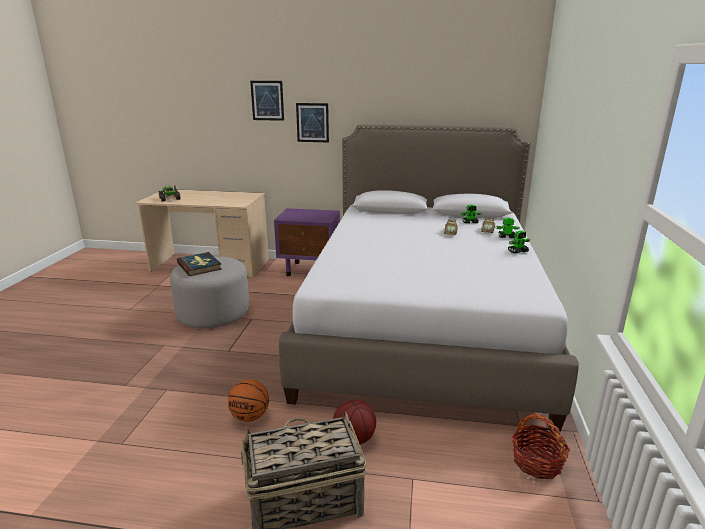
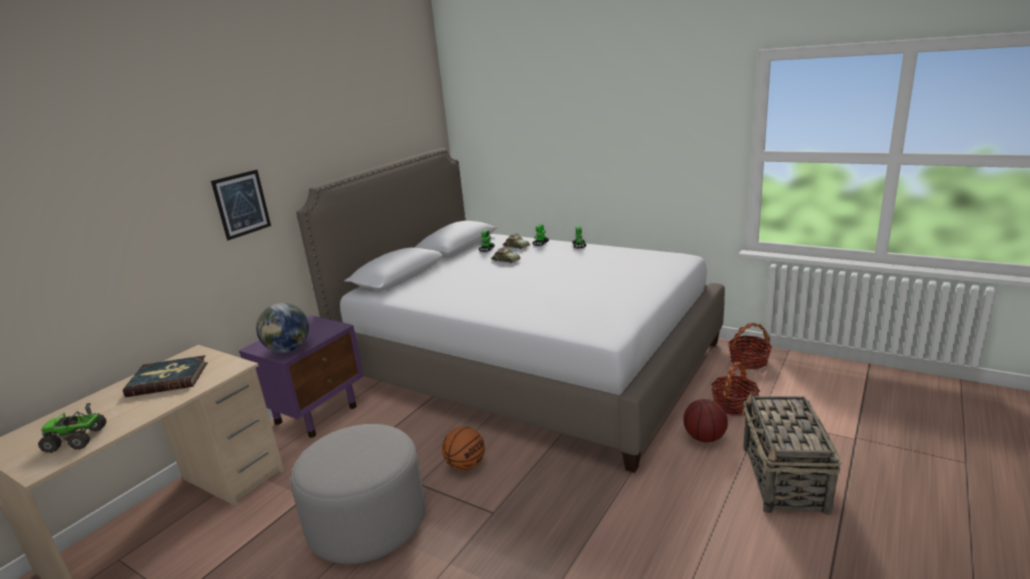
camera: 65 degrees left, 0 degrees up
(199, 266) = (344, 461): book -> book (168, 379)
(250, 416) = (649, 503): basketball -> basketball (465, 465)
(267, 100) = (162, 189): picture -> none
(291, 217) = (288, 349): none -> globe
(425, 456) = (734, 405): none -> basket

